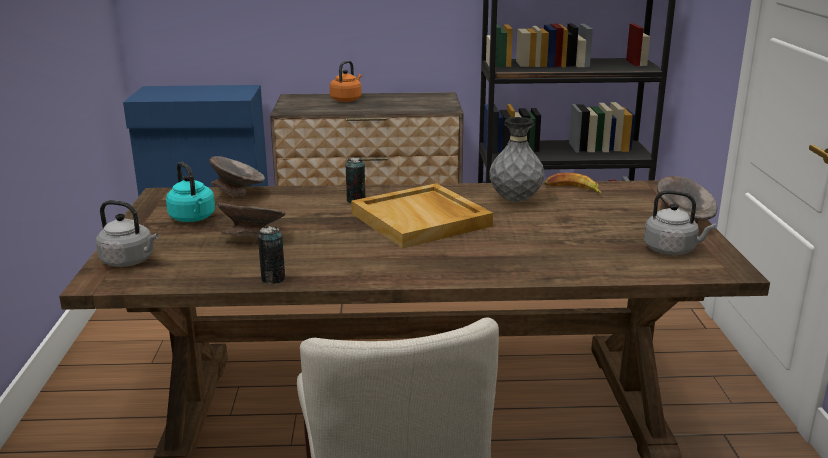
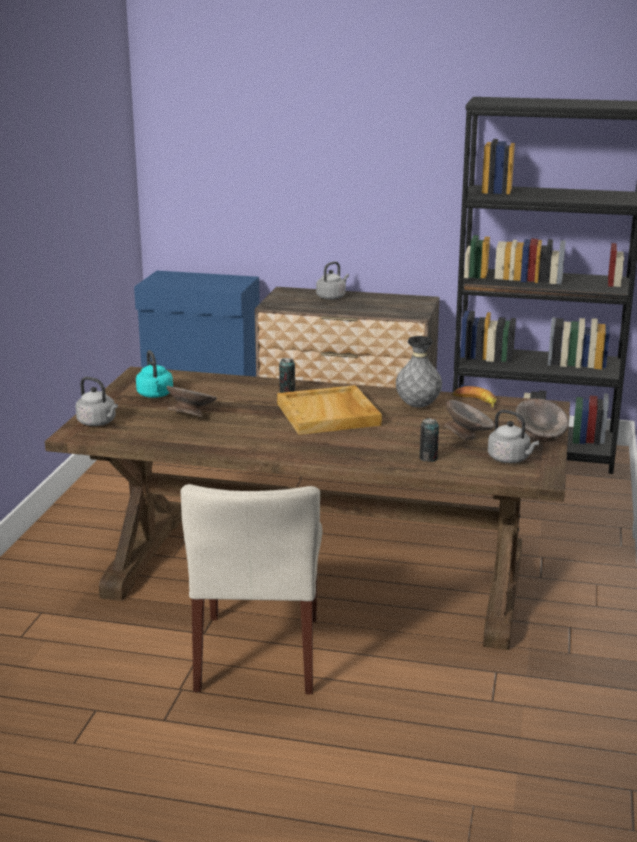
camera: 15 degrees right, 0 degrees up
(238, 195) = (198, 380): grey bowl -> grey bowl (467, 438)
(273, 279) = (191, 446): can -> can (428, 458)
(347, 99) = (332, 297): orange kettle -> grey kettle

